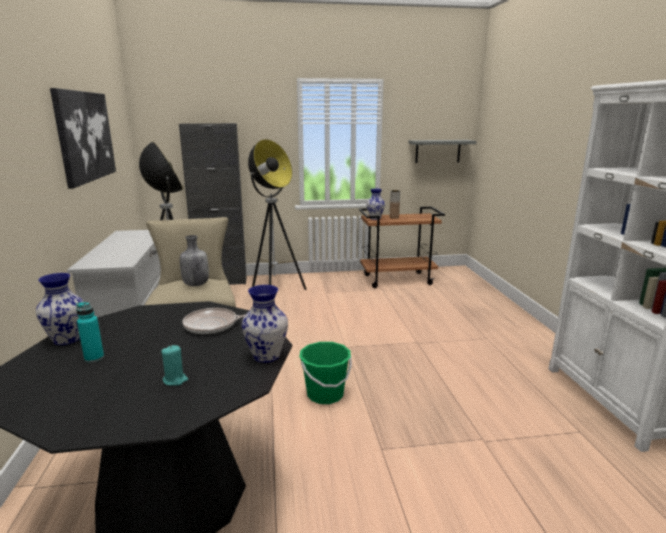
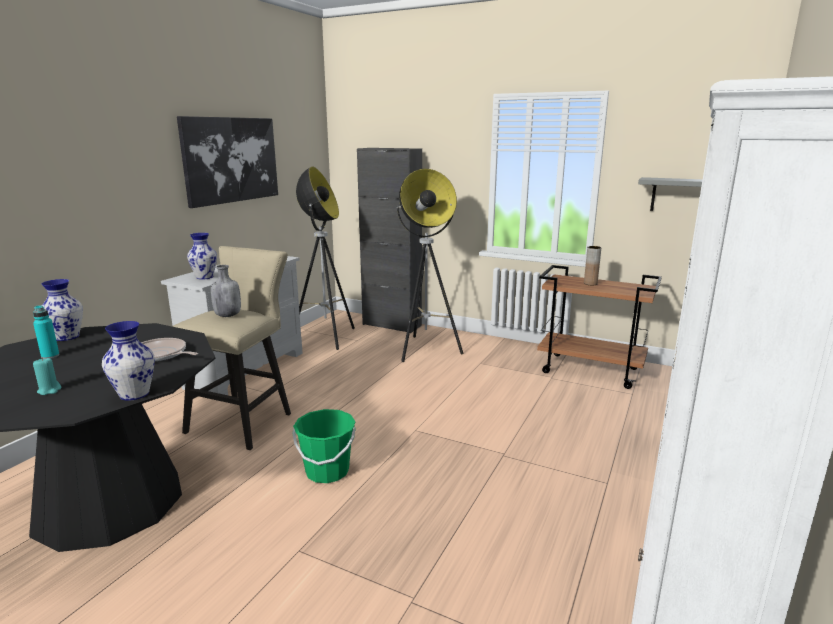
camera: 35 degrees right, 0 degrees up
(374, 218) = (562, 281): vase -> vase (205, 277)

